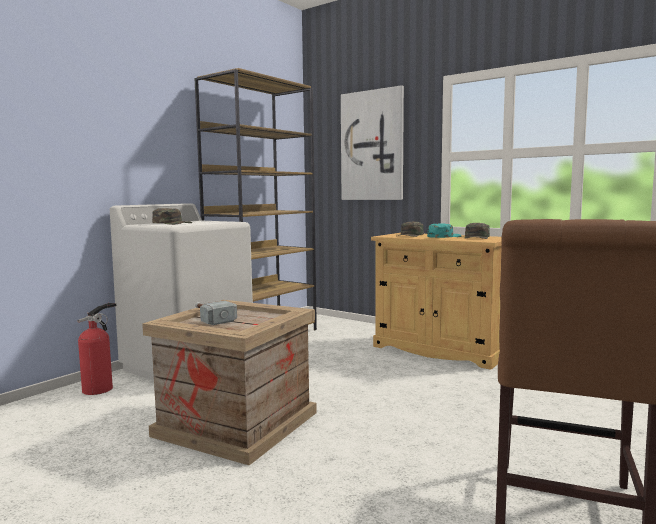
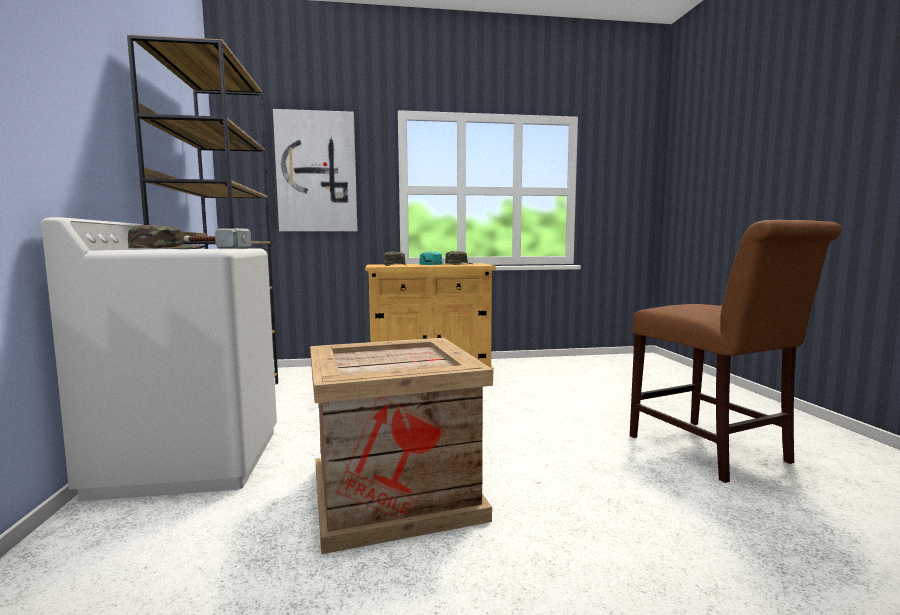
camera: 45 degrees left, 0 degrees up
(100, 388) = (89, 538): fire extinguisher -> none
(210, 318) = (361, 365): hammer -> hammer (215, 248)

